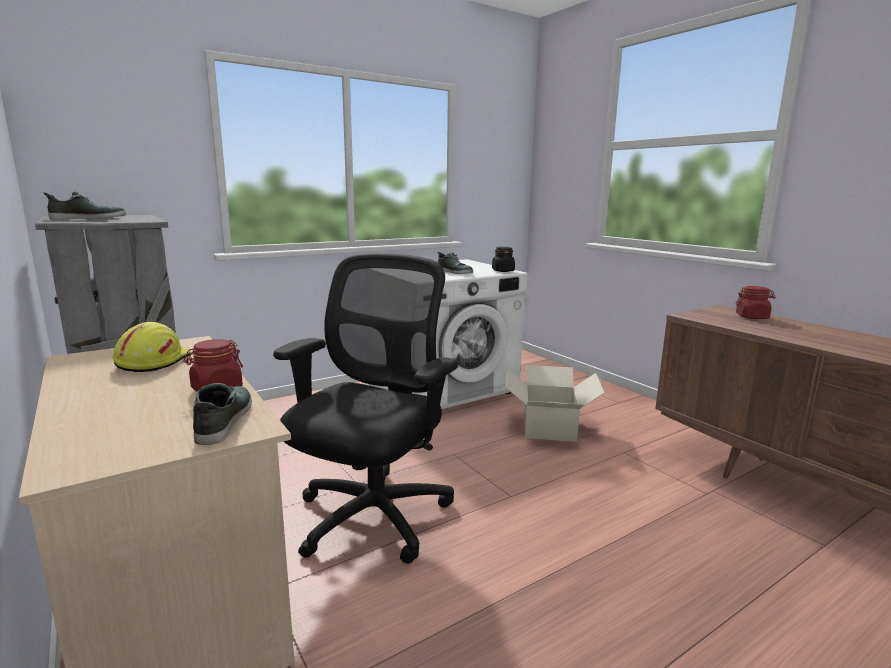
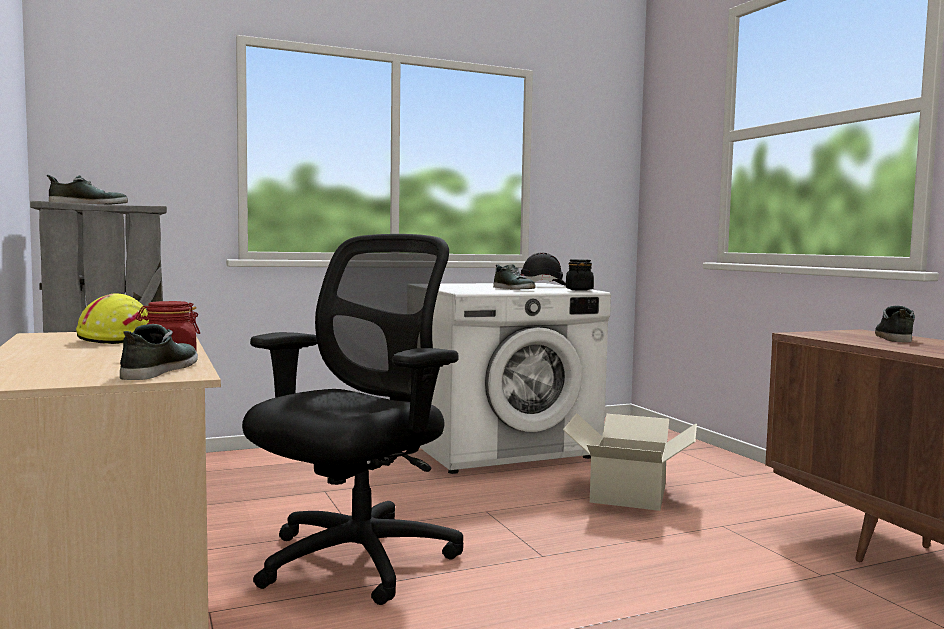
camera: 10 degrees right, 10 degrees down
(471, 265) = (543, 286): none -> black hard hat
(752, 317) = (893, 337): red jar -> shoe

